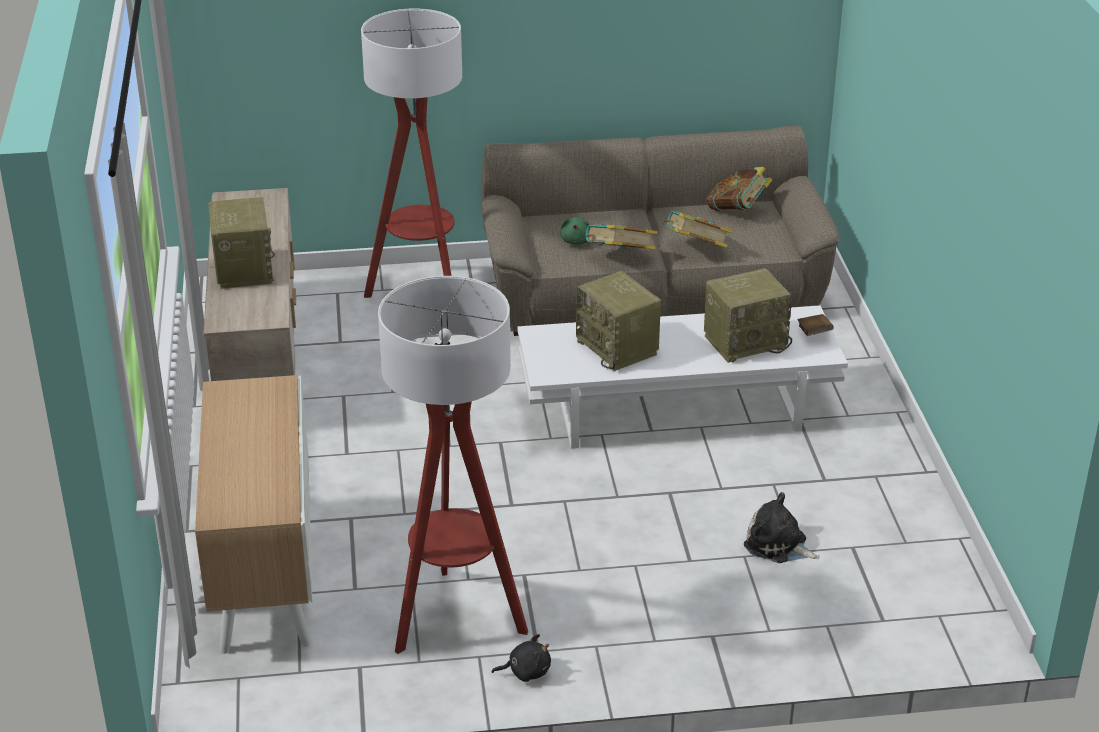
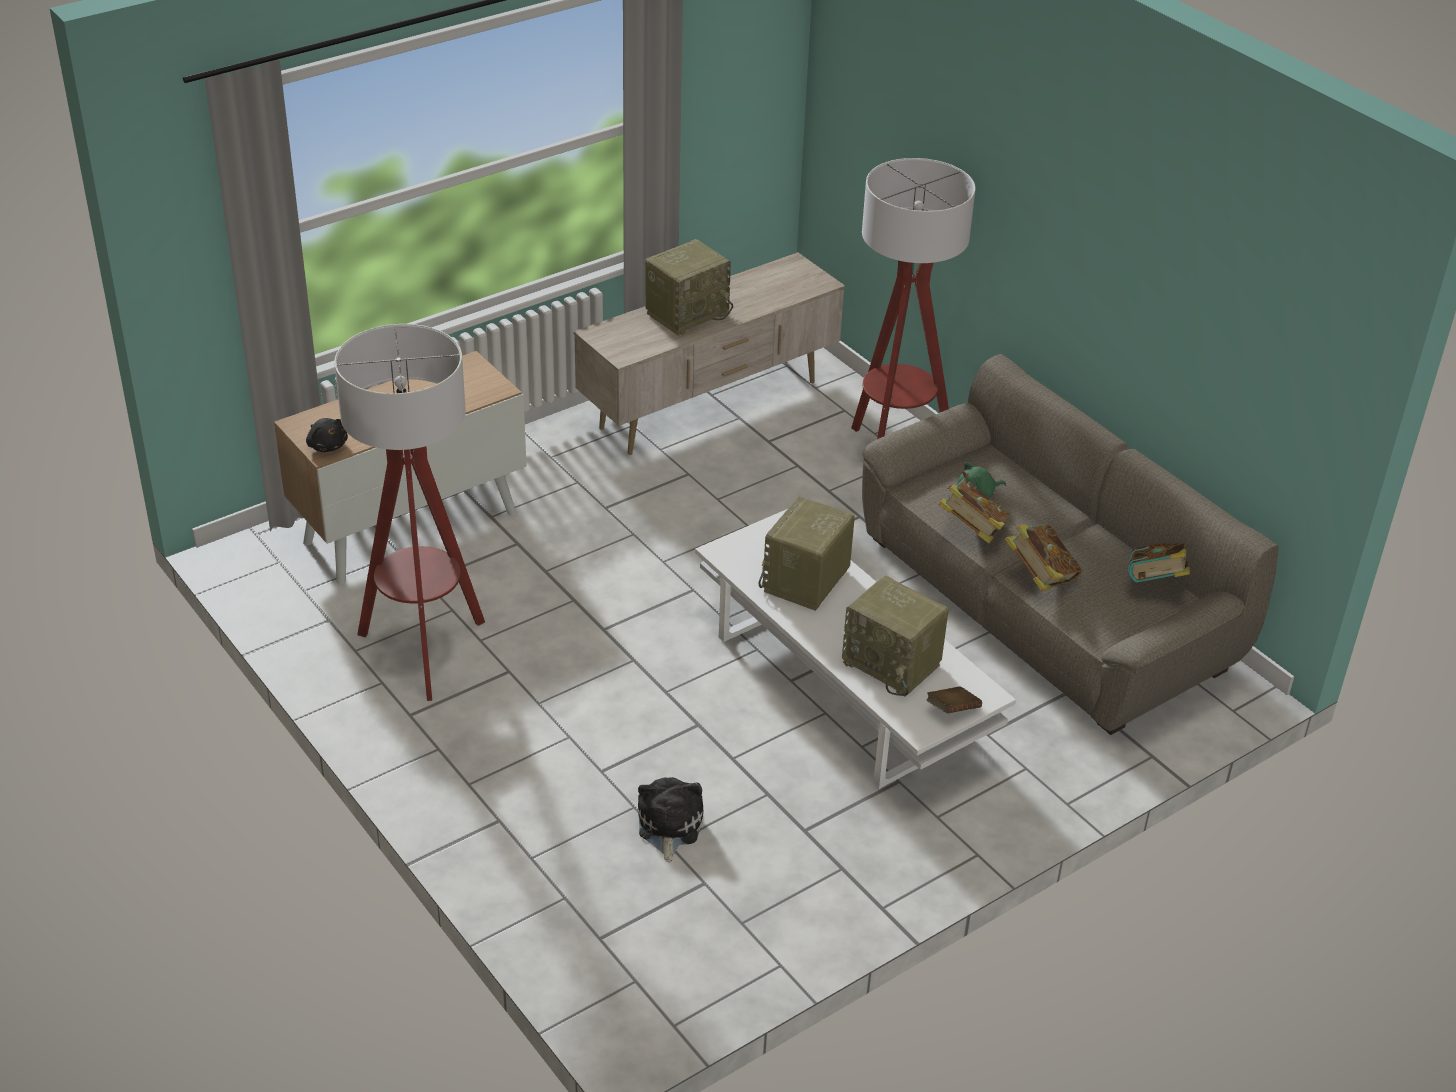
camera: 60 degrees right, 5 degrees up
(526, 671) = (378, 717): black plush toy -> black plush toy (327, 445)

